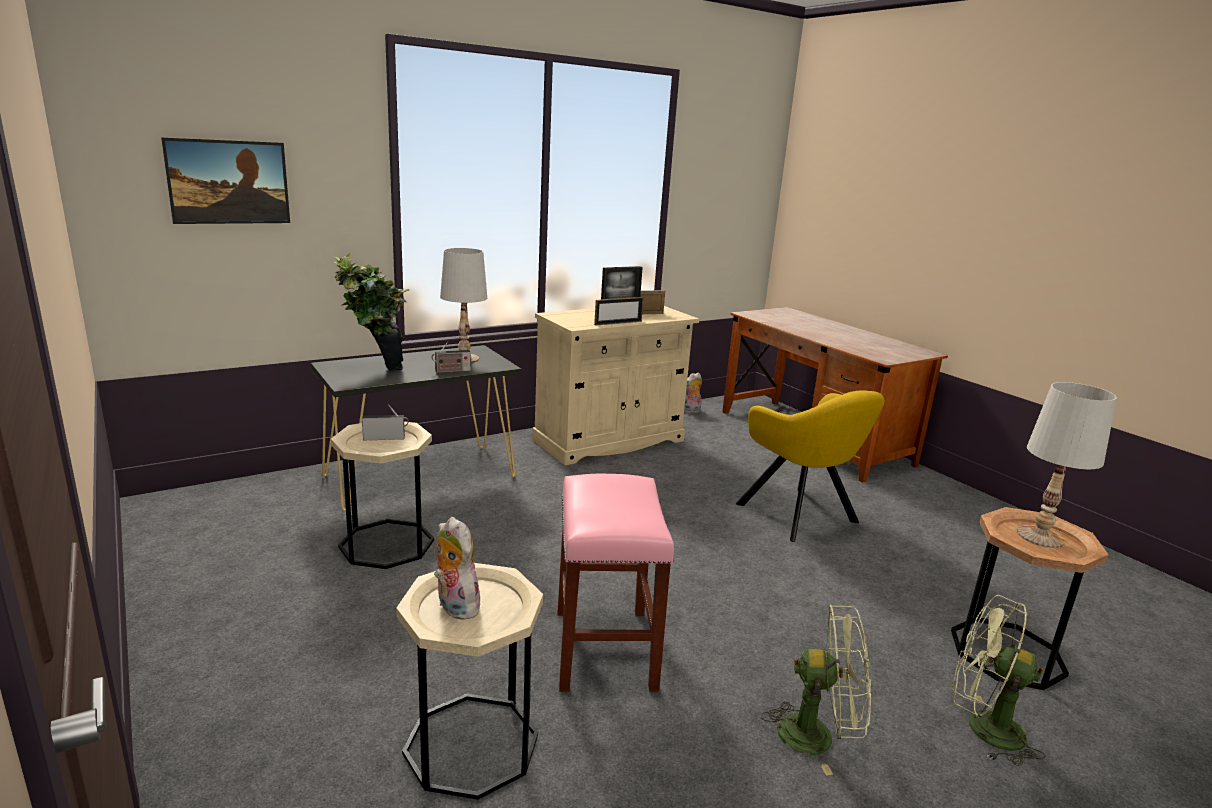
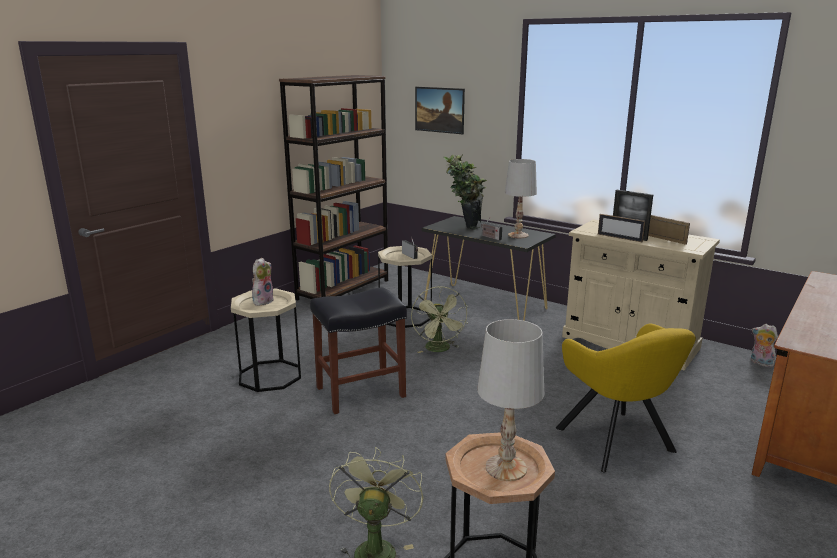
camera: 70 degrees right, 0 degrees up
(182, 571) = (343, 289): none -> brown bookcase
(603, 647) = (361, 391): pink stool -> black stool
(801, 516) = (618, 443): yellow armchair -> yellow armchair turned 60 degrees counterclockwise
(817, 736) = (326, 472): green fan -> green fan (439, 349)

